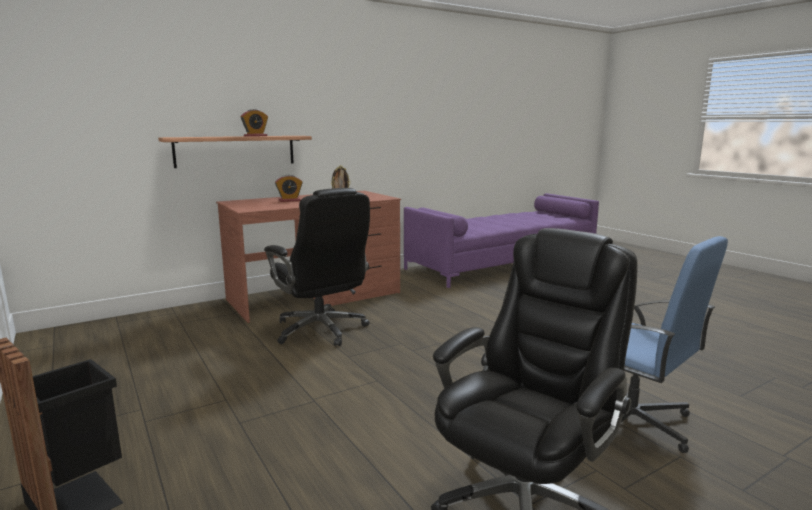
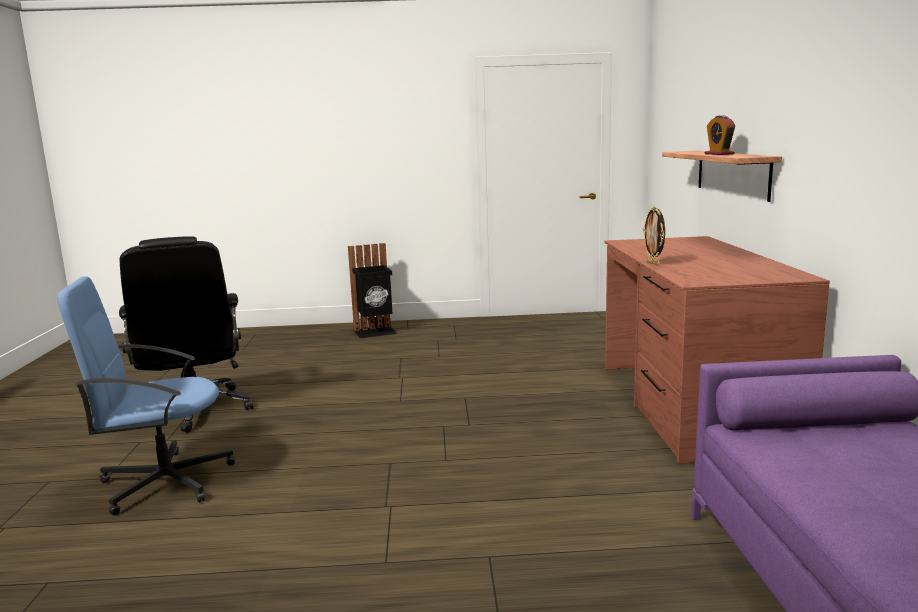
camera: 120 degrees right, 0 degrees up
(289, 200) = (691, 251): alarm clock -> none
(321, 330) = (550, 395): black office chair -> none

